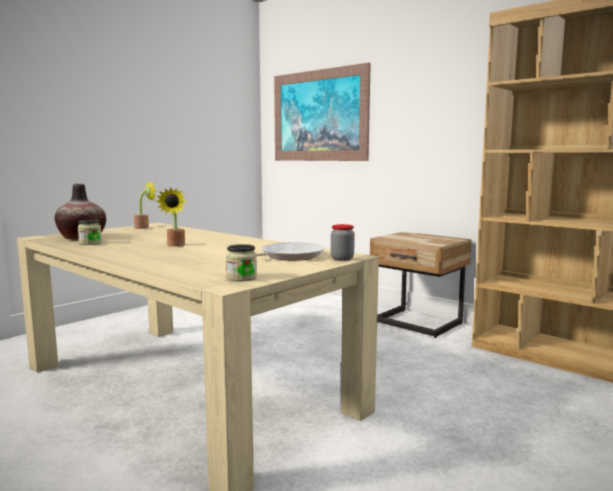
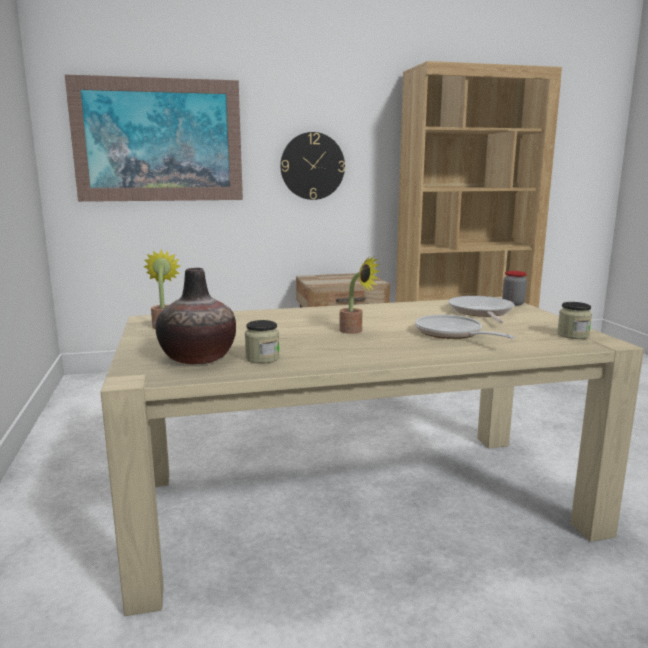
camera: 55 degrees left, 5 degrees up
(197, 258) = (452, 334): none -> frying pan
(424, 131) = (312, 166): none -> wall clock

